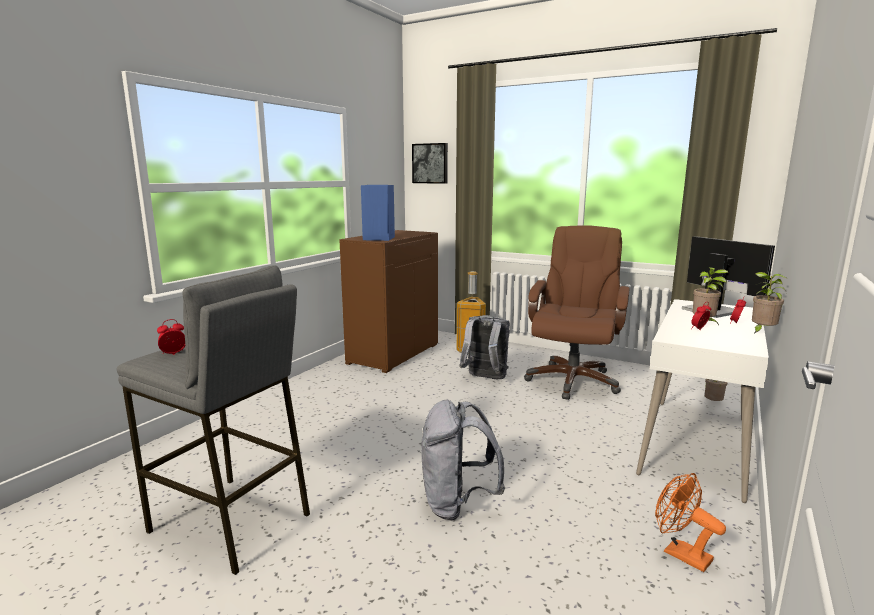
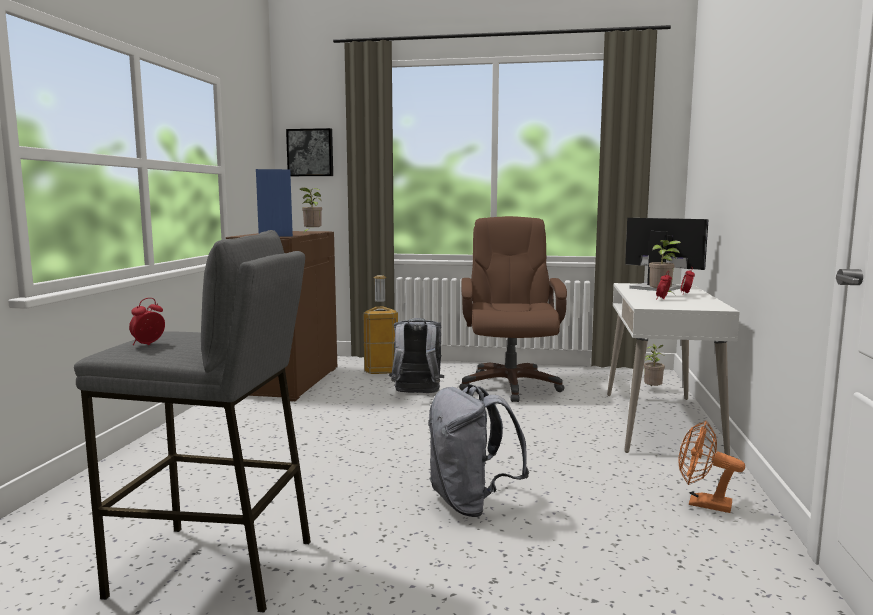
camera: 20 degrees left, 5 degrees down
(761, 331) = (713, 297): potted plant -> potted plant (311, 233)

